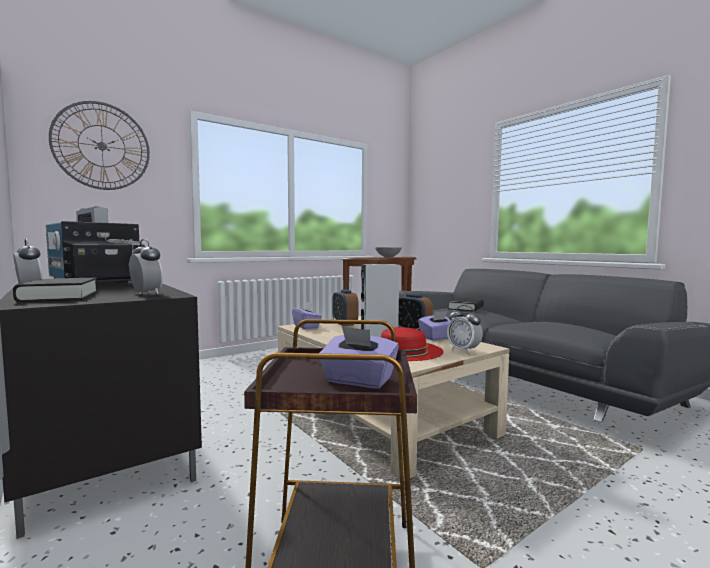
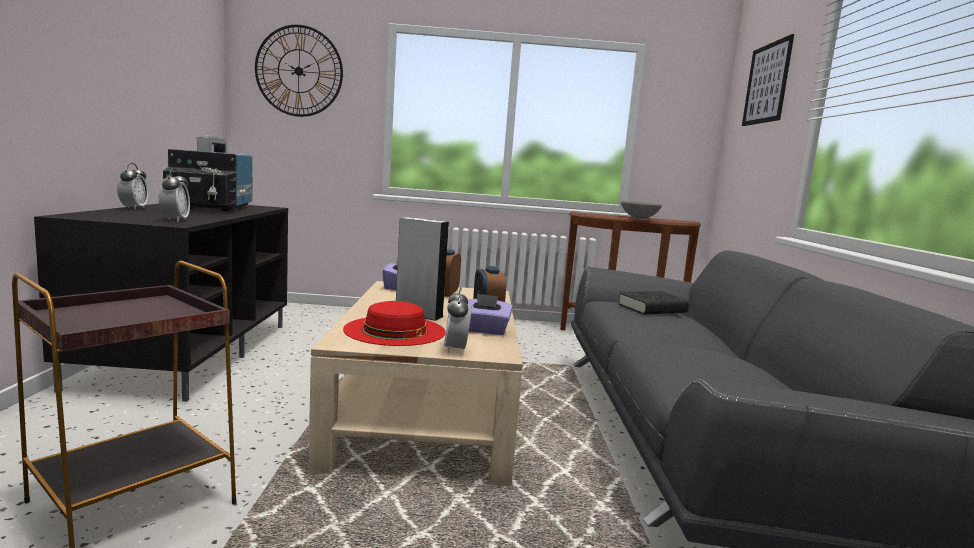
camera: 35 degrees right, 5 degrees up
(59, 296) = (118, 214): black book -> none
(358, 381) = (121, 321): purple tissue box -> none
(447, 171) = (767, 83): none -> picture

